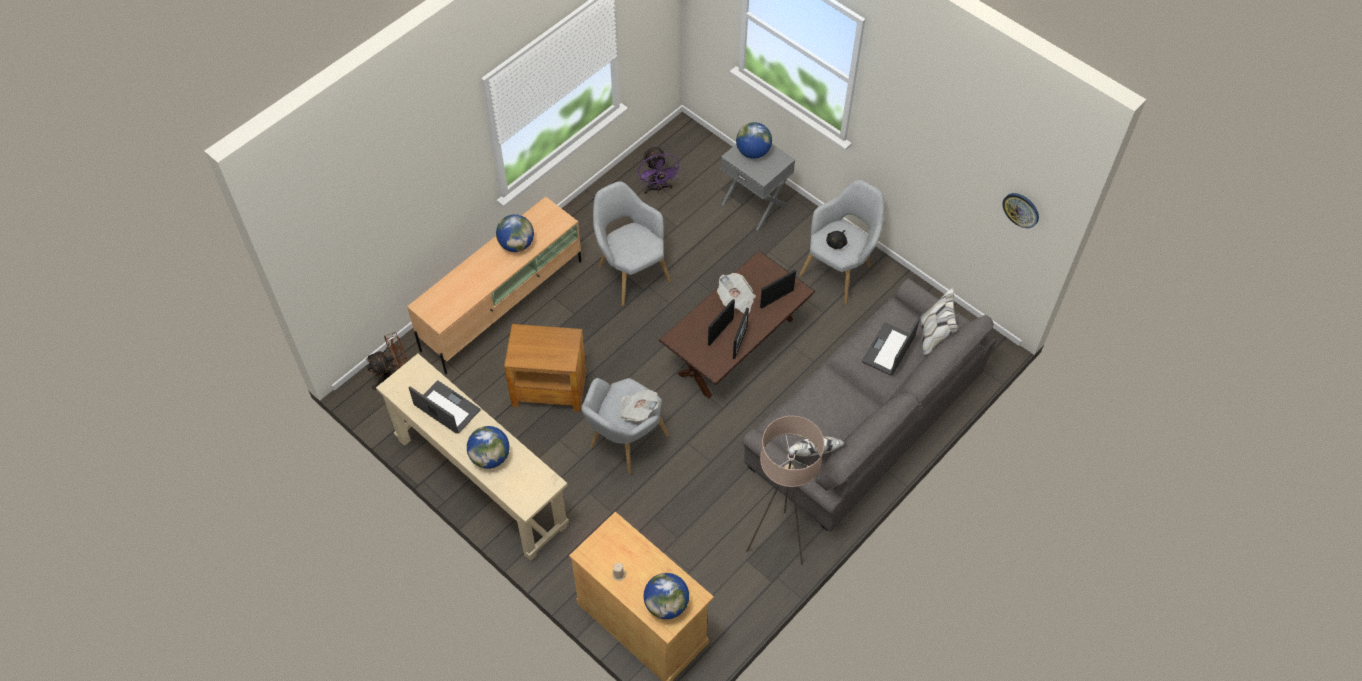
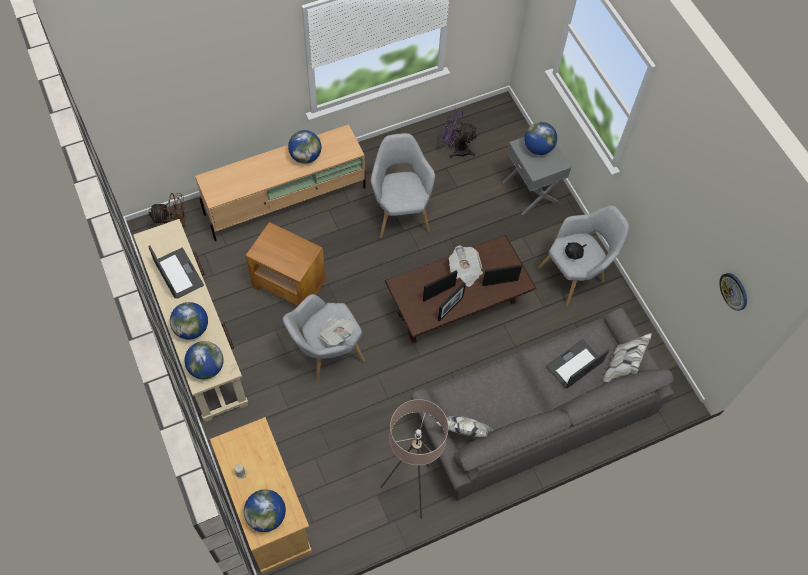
camera: 20 degrees right, 5 degrees up
(526, 489) = (206, 367): none -> globe
(657, 188) = (456, 149): purple fan -> purple fan turned 105 degrees clockwise

